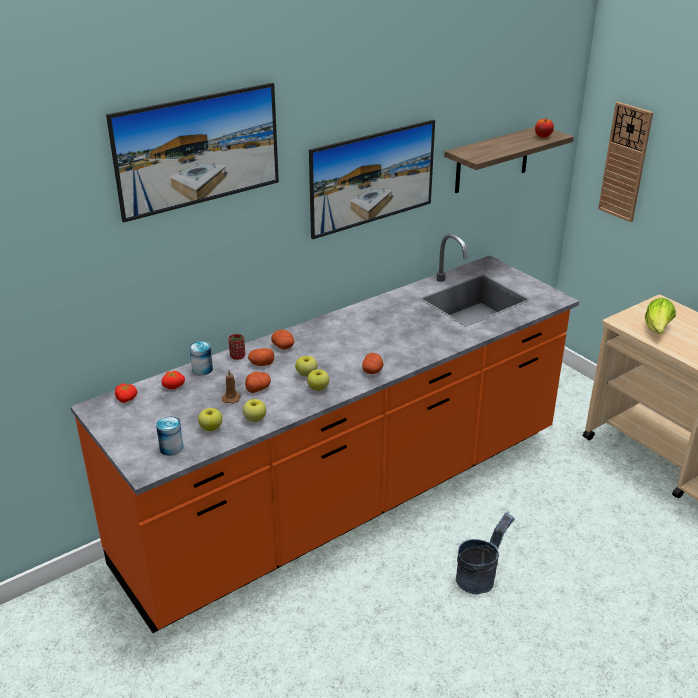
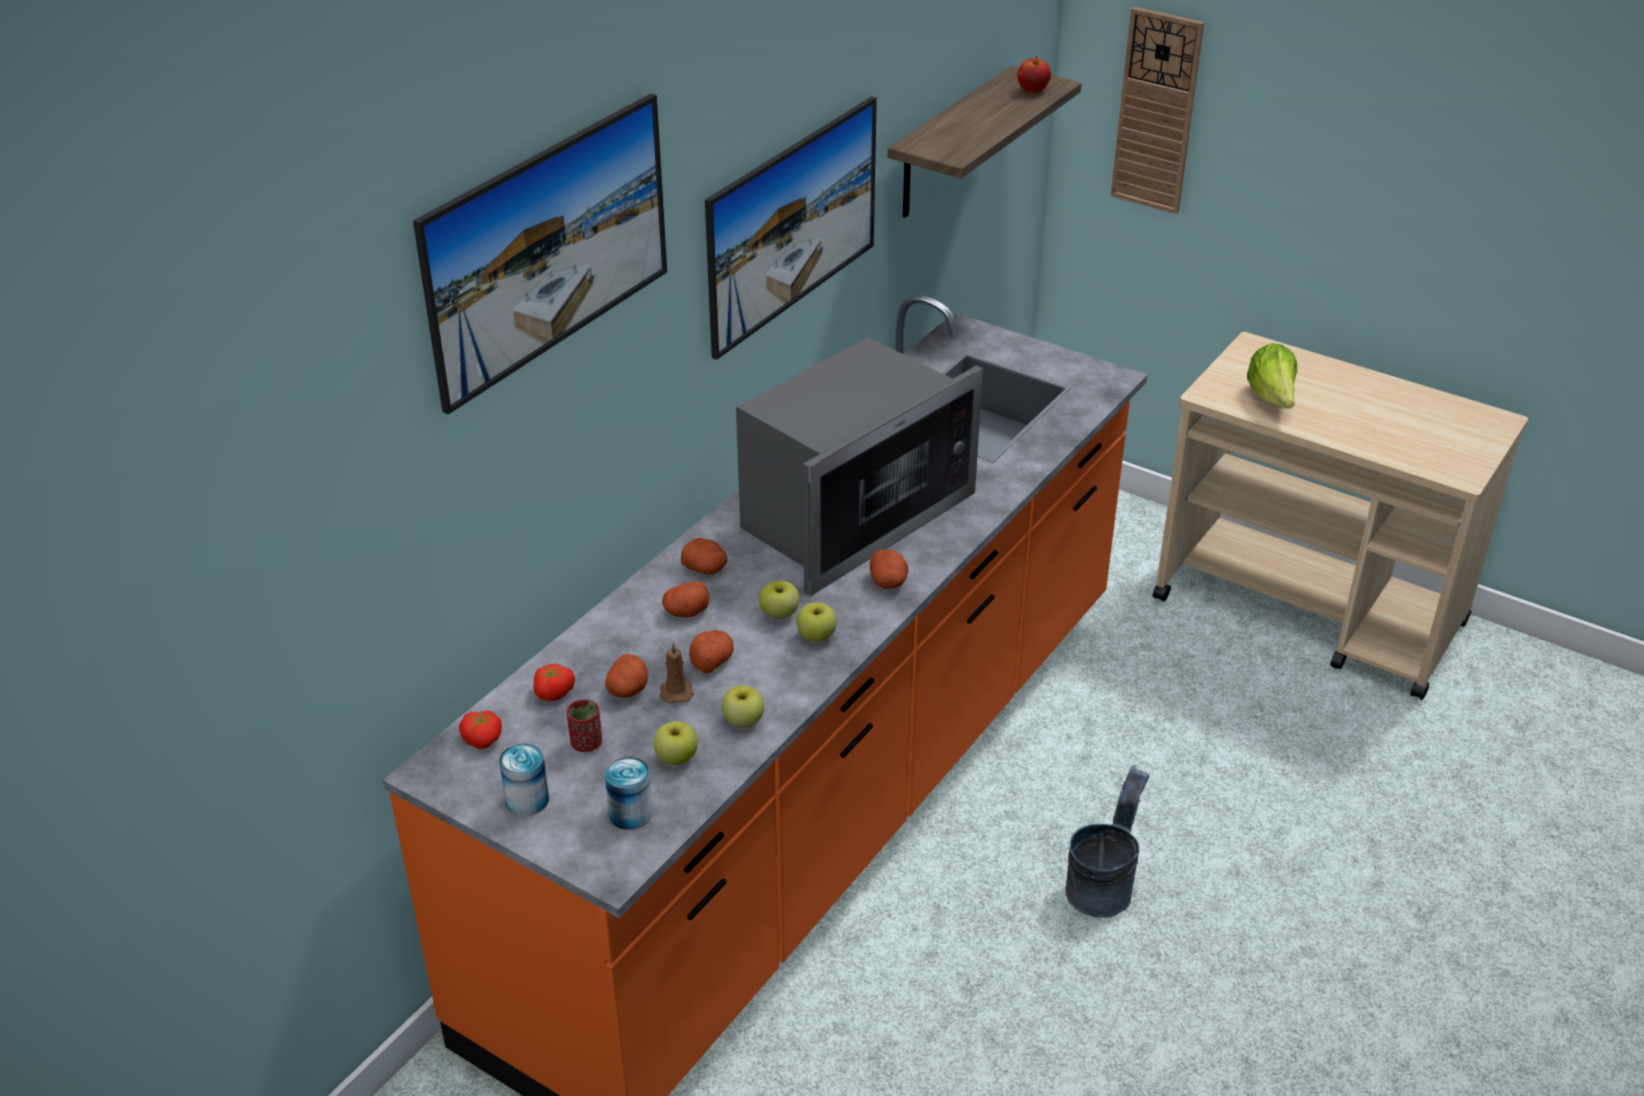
camera: 20 degrees left, 5 degrees up
(202, 369) = (586, 647): can -> can (527, 800)
(209, 392) = (628, 689): none -> potato
(237, 356) = (634, 607): red cup -> red cup (586, 743)
(373, 337) = (851, 516): none -> microwave

